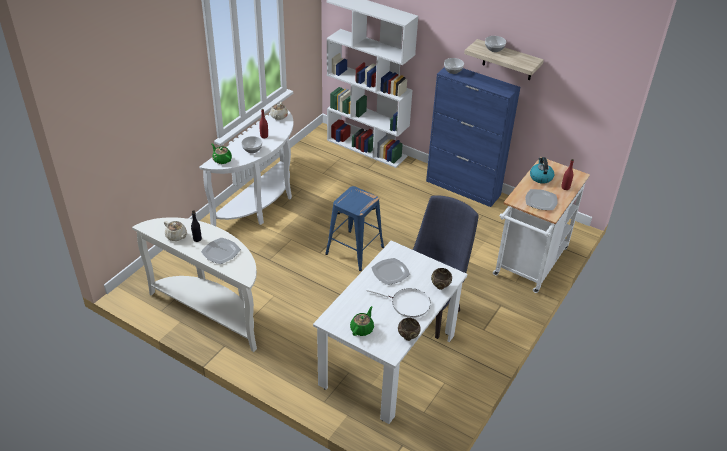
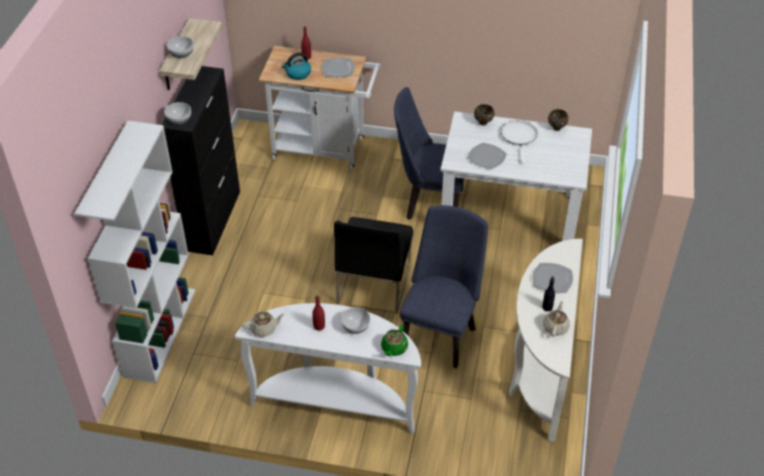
camera: 110 degrees left, 5 degrees up
(283, 270) = (440, 334): none -> blue chair
(354, 250) = (373, 283): blue stool -> black chair
(362, 329) = (568, 156): green teapot -> none
(463, 188) = (213, 220): blue cabinet -> black cabinet

